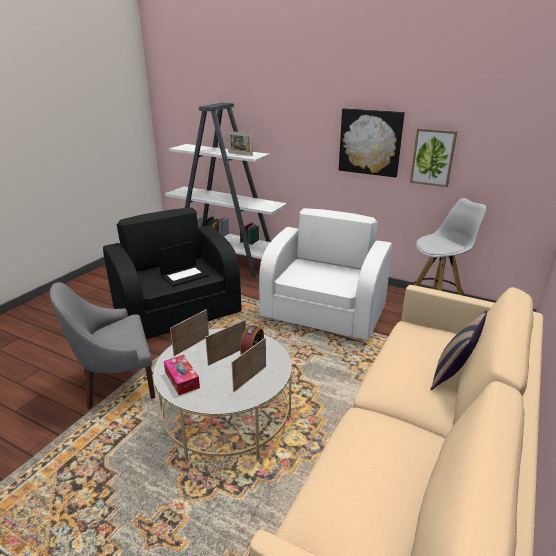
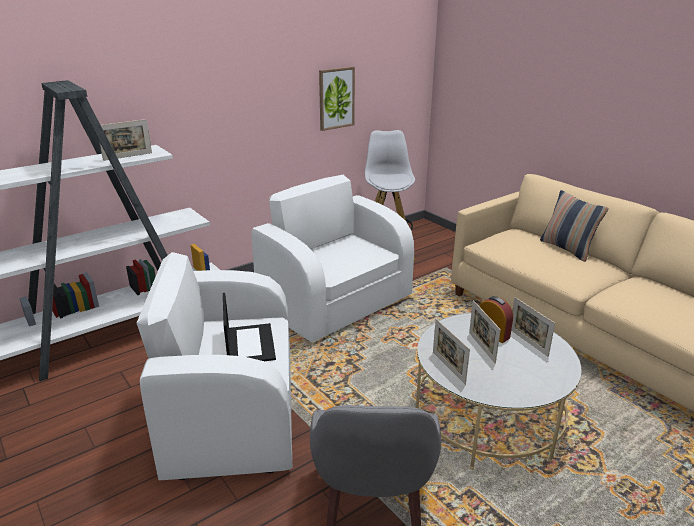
camera: 65 degrees left, 0 degrees up
(178, 312) = (231, 412): black armchair -> white armchair
(182, 379) = (516, 386): tissue box -> none
(370, 142) = (274, 96): picture -> none

